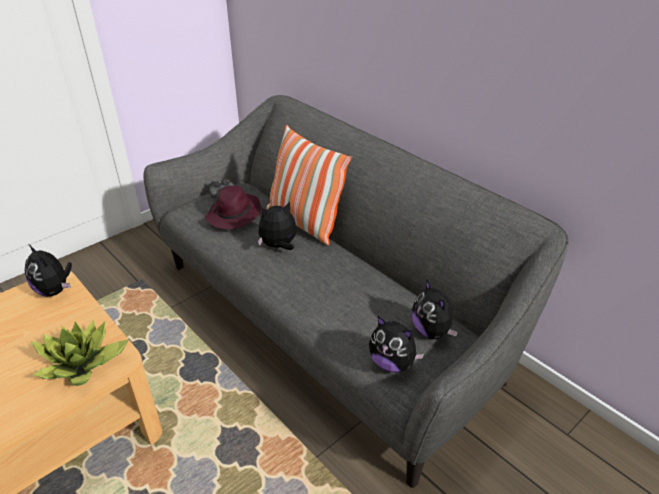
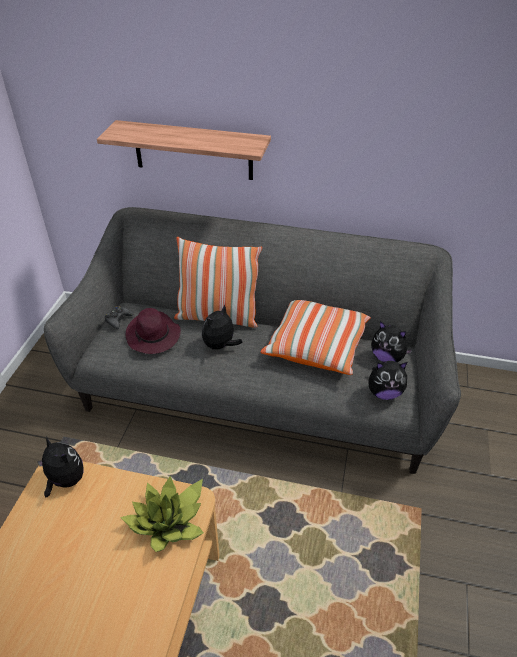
camera: 35 degrees left, 5 degrees up
(55, 290) = (65, 480): plush toy -> plush toy turned 150 degrees counterclockwise
(340, 46) = (193, 150): none -> shelf
(368, 286) = (316, 345): none -> pillow

